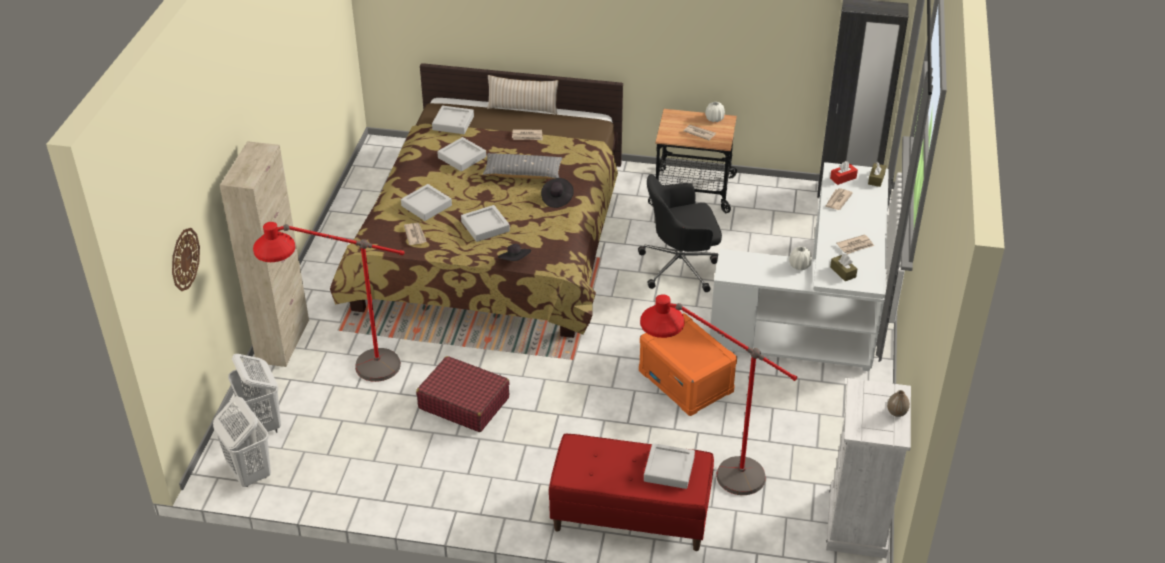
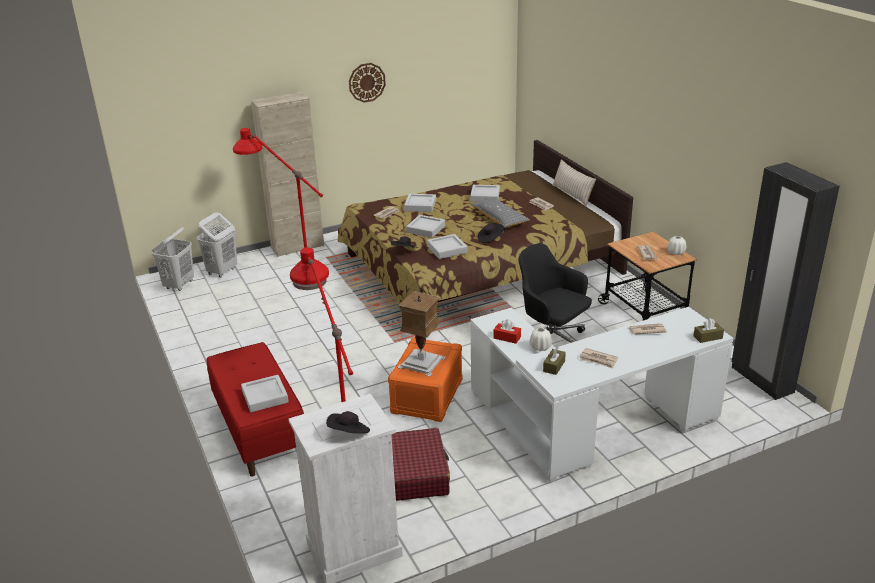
camera: 55 degrees right, 10 degrees down
(184, 259) = (195, 126): wall clock -> wall clock (367, 82)
(453, 123) = (515, 181): grey tray -> grey tray (447, 249)
(463, 403) = (307, 322): red suitcase -> red suitcase (416, 473)
(689, 350) = (420, 362): none -> table lamp
(843, 178) = (681, 322): red tissue box -> red tissue box (507, 337)
(896, 413) = (349, 433): vase -> black hat

